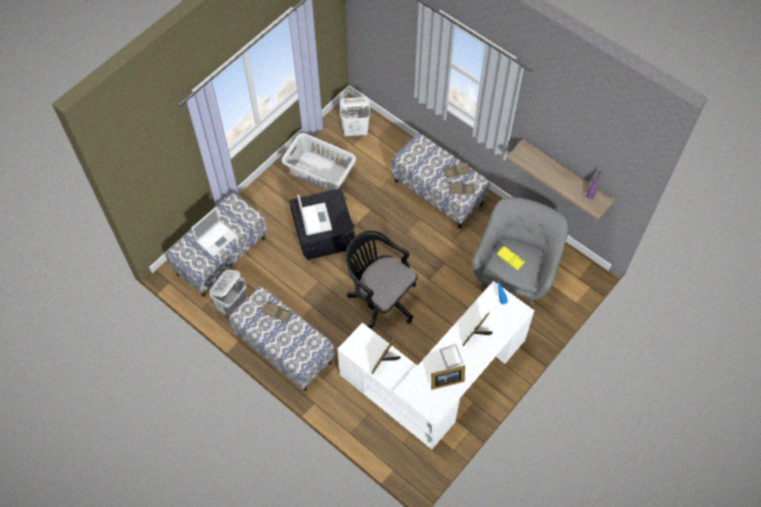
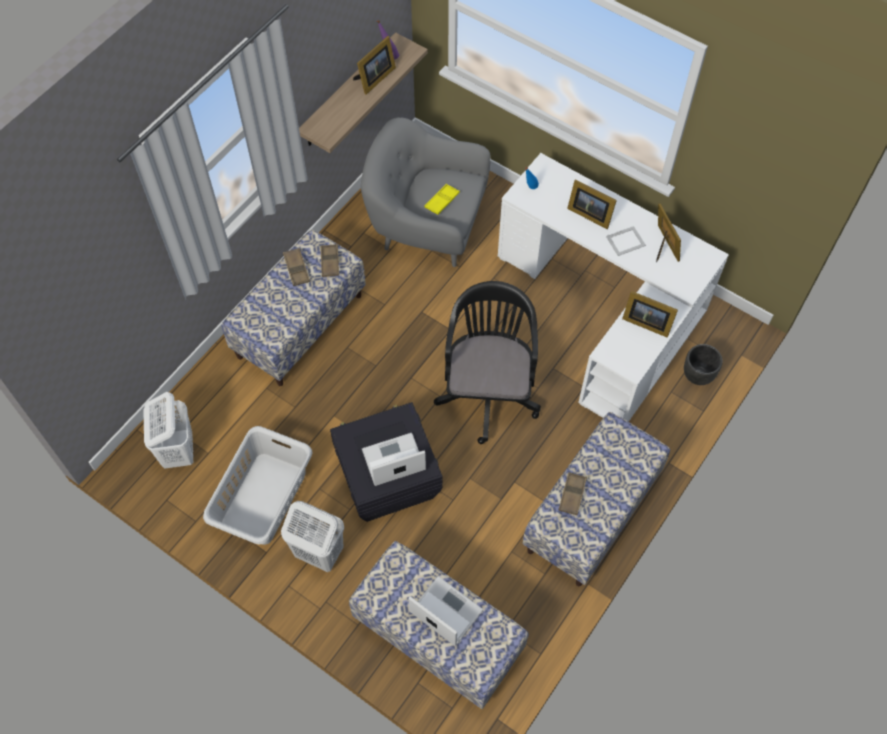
camera: 95 degrees left, 0 degrees up
(233, 305) = (528, 602): white laundry basket -> white laundry basket (318, 552)
(379, 434) = (697, 376): none -> black planter
(380, 298) = (488, 390): black office chair -> black office chair turned 150 degrees clockwise
(569, 184) = (374, 79): none -> picture frame

